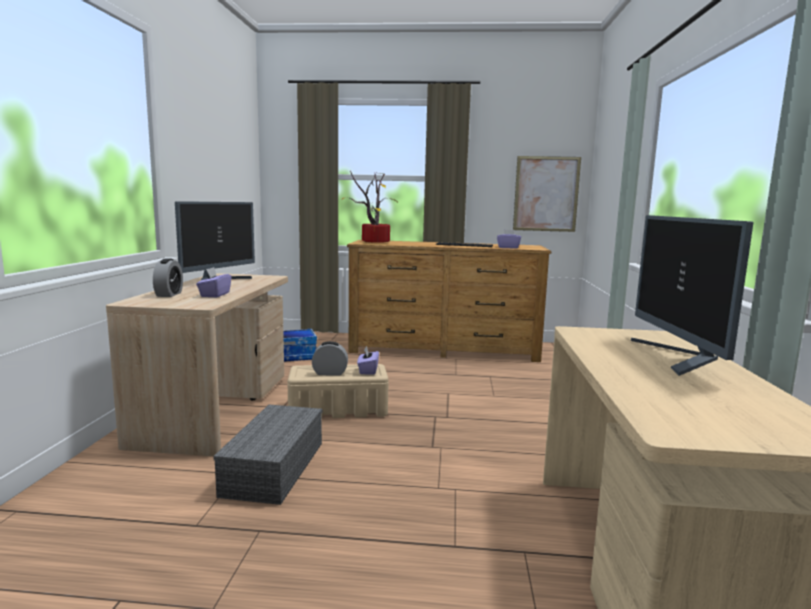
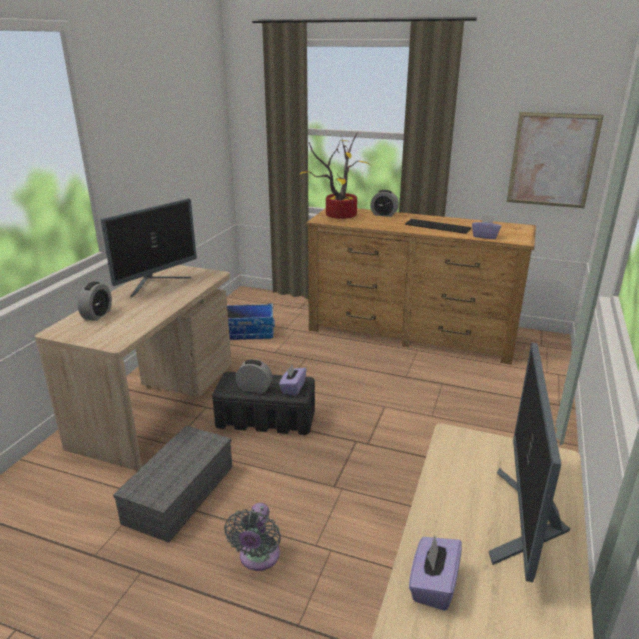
camera: 15 degrees right, 15 degrees up
(214, 295) = (137, 318): purple tissue box -> purple tissue box (433, 585)
(337, 409) = (265, 418): beige storage box -> black storage box
(385, 504) = (258, 558): none -> grey fan
(412, 242) = (384, 214): none -> alarm clock

